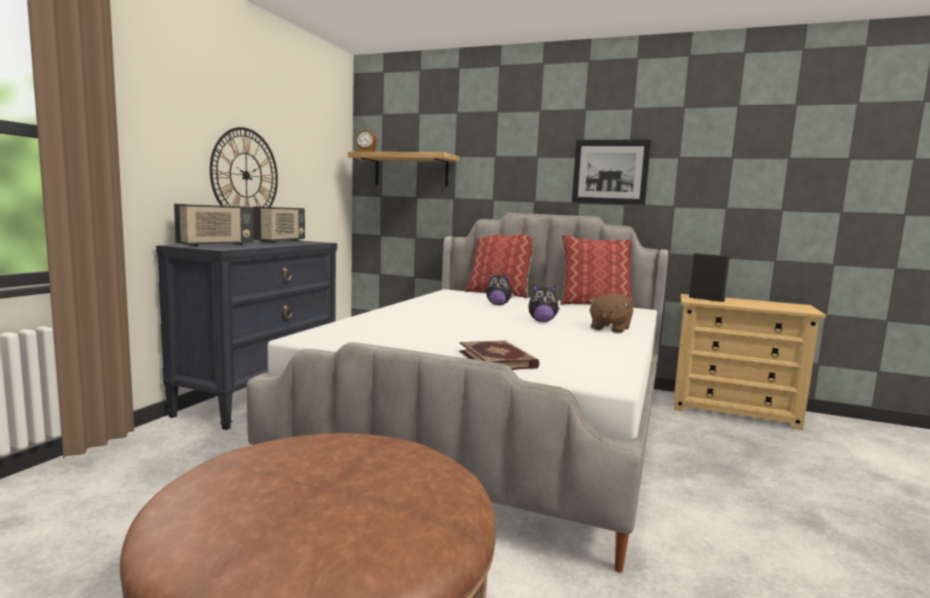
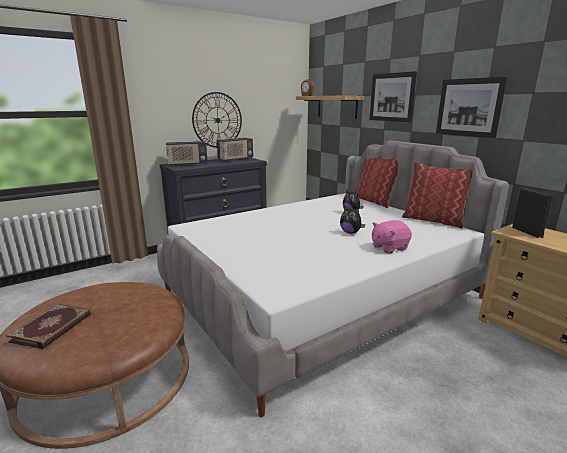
camera: 35 degrees right, 10 degrees up
(498, 359) = (250, 261): book -> book (52, 328)
(504, 159) = (392, 97): none -> picture
(609, 328) = (389, 247): brown plush toy -> pink plush toy

